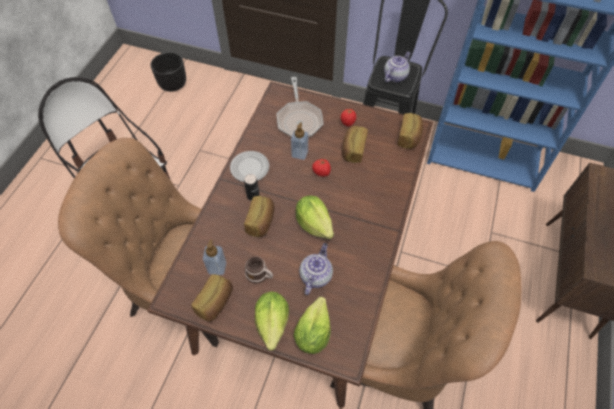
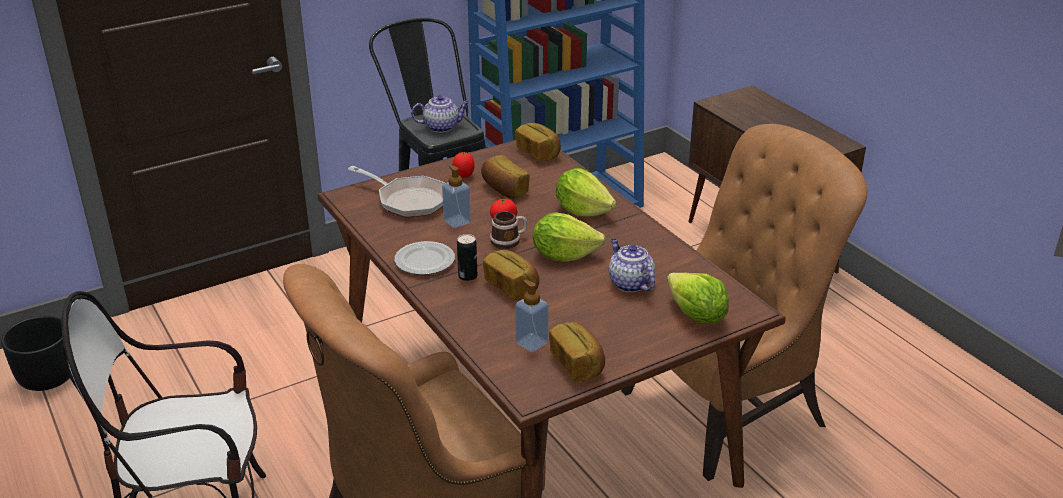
camera: 50 degrees left, 25 degrees down
(260, 275) = (581, 318): mug -> mug (509, 240)
(272, 323) = (653, 336): lettuce -> lettuce (583, 210)
(395, 76) = (442, 127): teapot -> teapot turned 90 degrees clockwise

